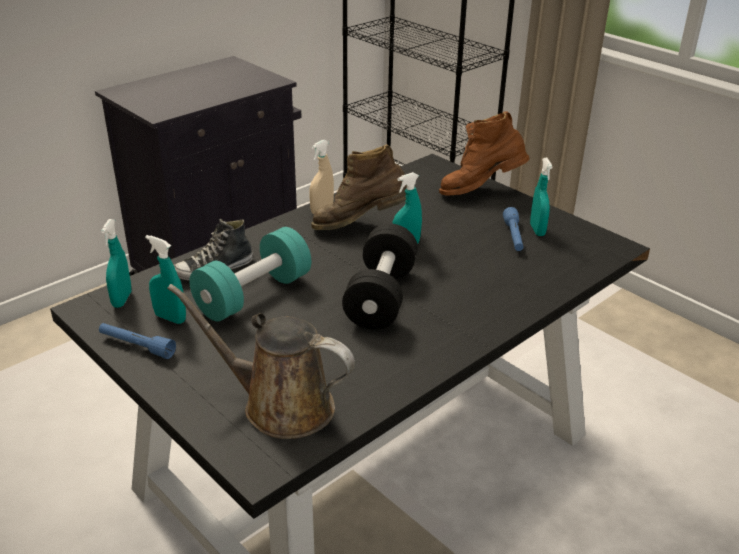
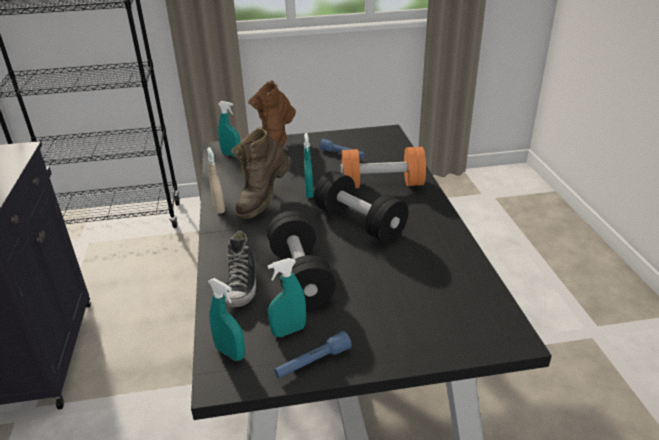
camera: 55 degrees left, 0 degrees up
(253, 295) = (300, 276): turquoise dumbbell -> black dumbbell
(280, 405) = (450, 307): brown watering can -> none
(479, 284) = (382, 184): none -> orange dumbbell
(537, 230) = (344, 145): turquoise spray bottle -> turquoise spray bottle (231, 154)

